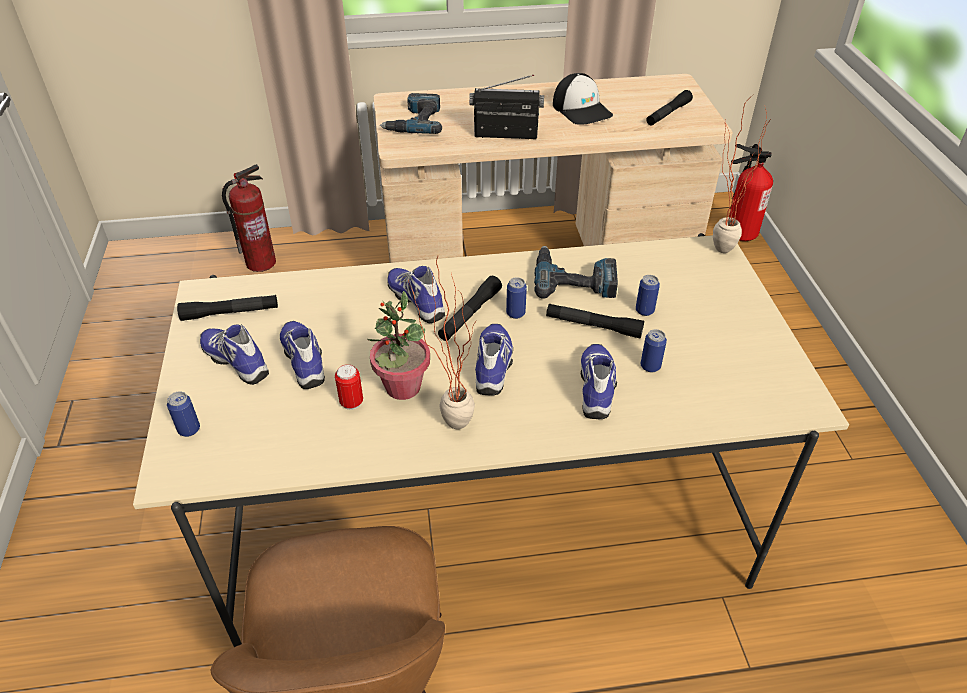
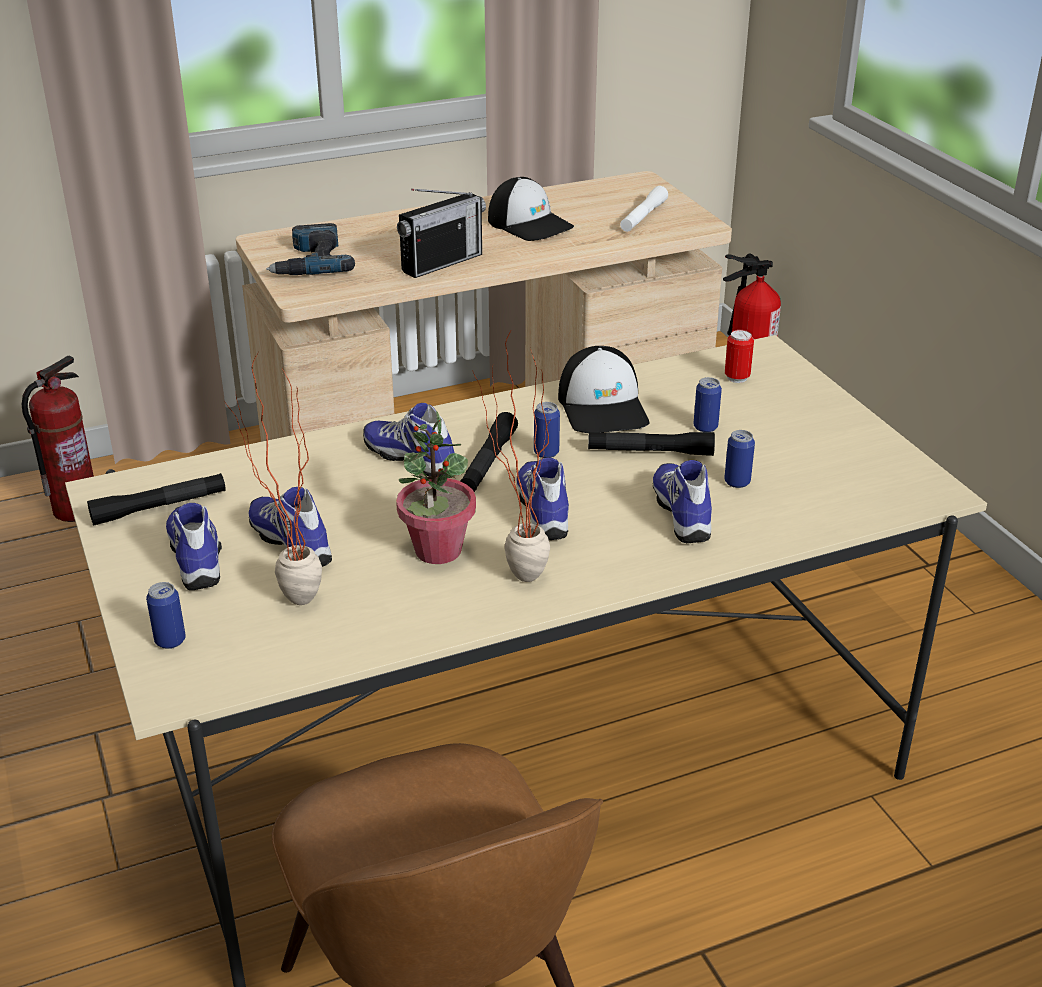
camera: 15 degrees left, 10 degrees down
(237, 361) = (198, 557): shoe -> shoe turned 45 degrees clockwise
(351, 403) = (378, 577): can -> can (737, 378)
(505, 135) = (442, 263): radio -> radio turned 150 degrees clockwise
(574, 279) = (603, 407): power drill -> cap
(668, 114) = (643, 217): black flashlight -> white flashlight
(713, 249) = (761, 353): potted plant -> potted plant (286, 601)

